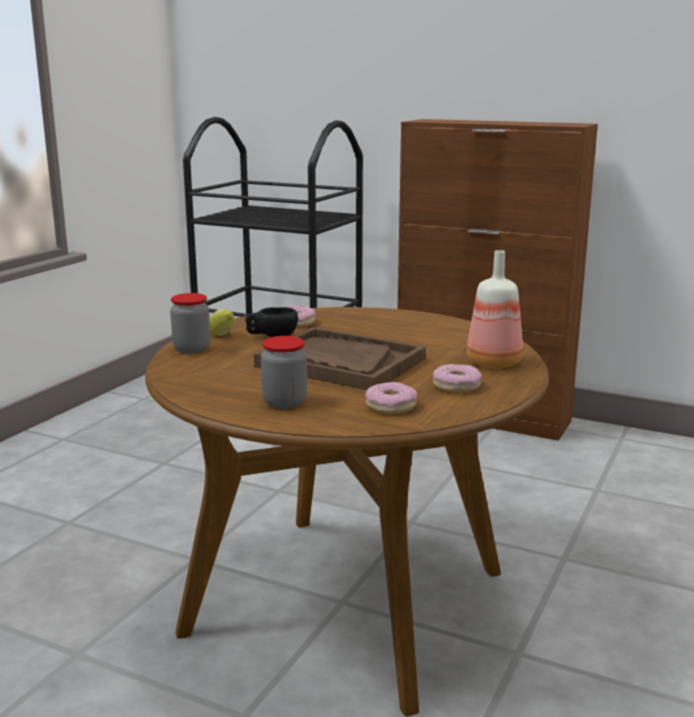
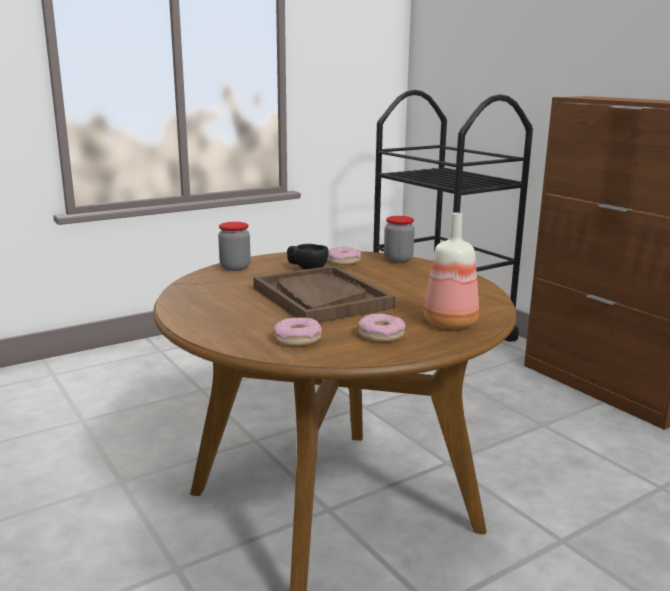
camera: 30 degrees right, 0 degrees up
(222, 335) = (273, 262): lemon -> none
(284, 402) = (226, 318): jar -> jar (398, 259)

